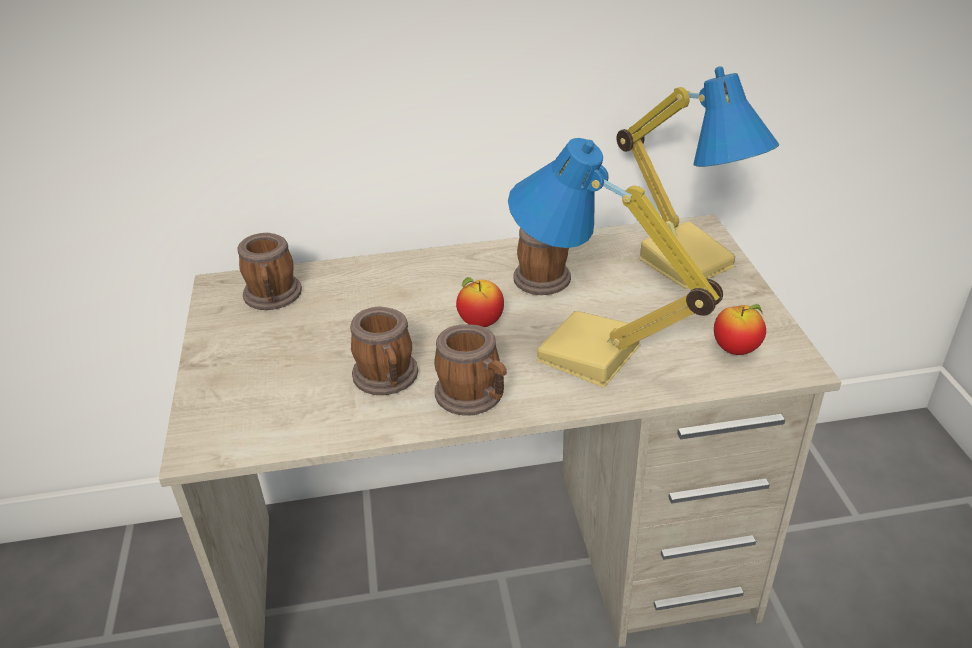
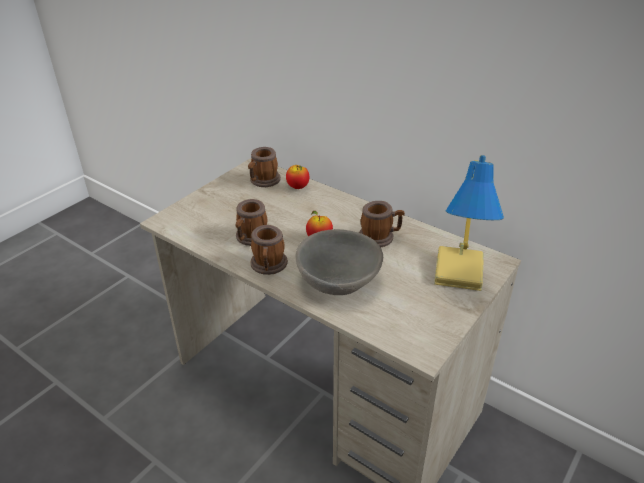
camera: 45 degrees right, 0 degrees up
(587, 355) = (338, 281): table lamp -> grey bowl
(736, 350) = (407, 326): apple -> apple (298, 187)

